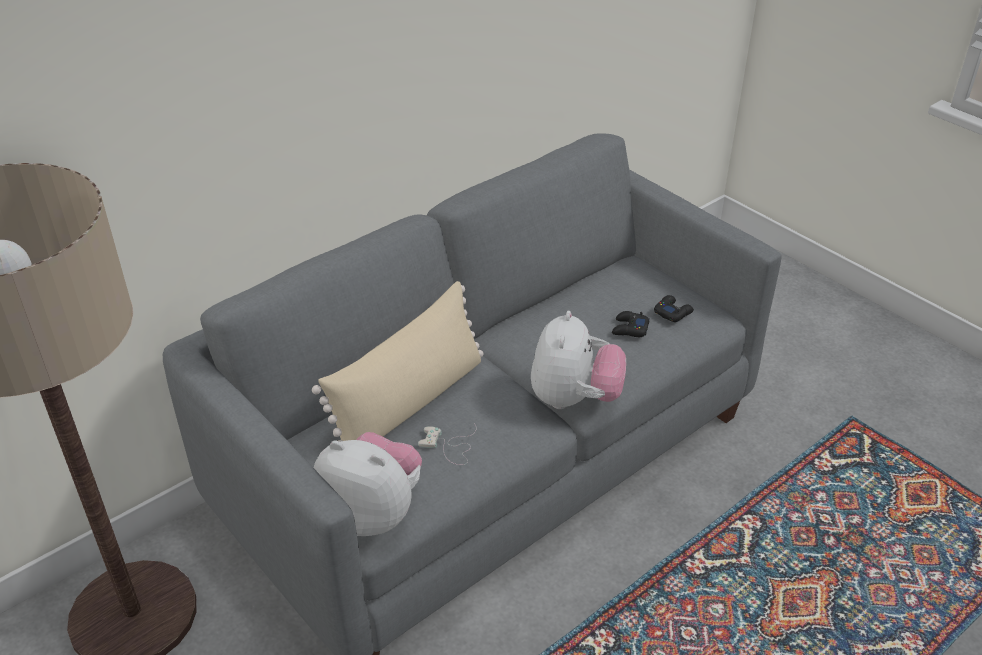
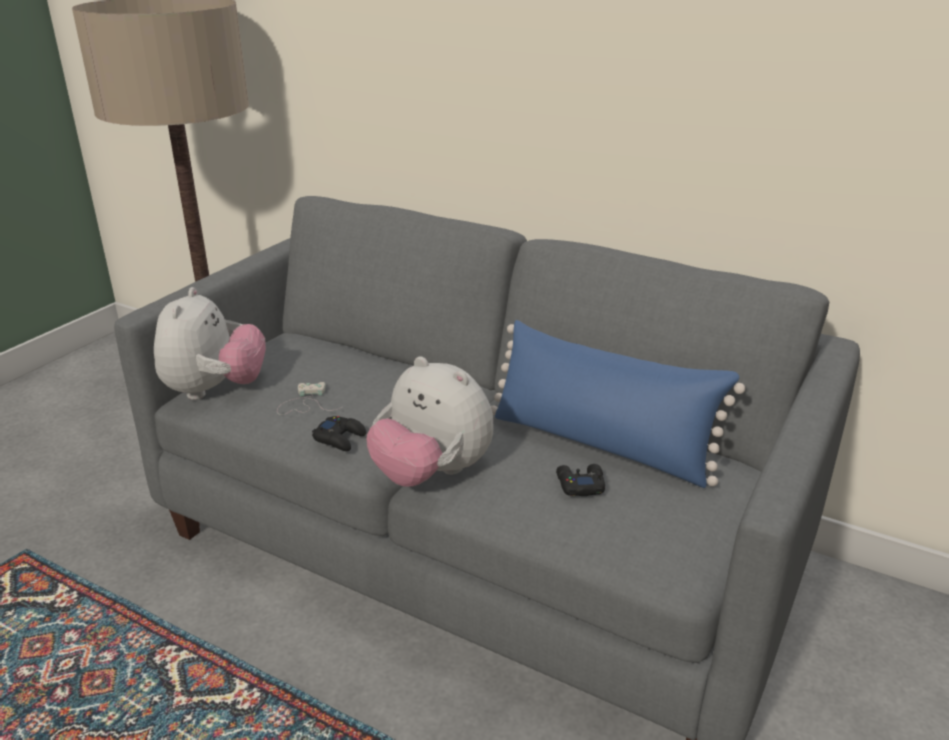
camera: 70 degrees right, 10 degrees down
(409, 402) = (363, 372): beige pillow -> none
(574, 399) = (431, 474): plush toy -> plush toy turned 45 degrees clockwise
(584, 306) = (600, 444): none -> blue pillow
(672, 312) = (647, 516): black game controller -> black game controller (340, 438)

